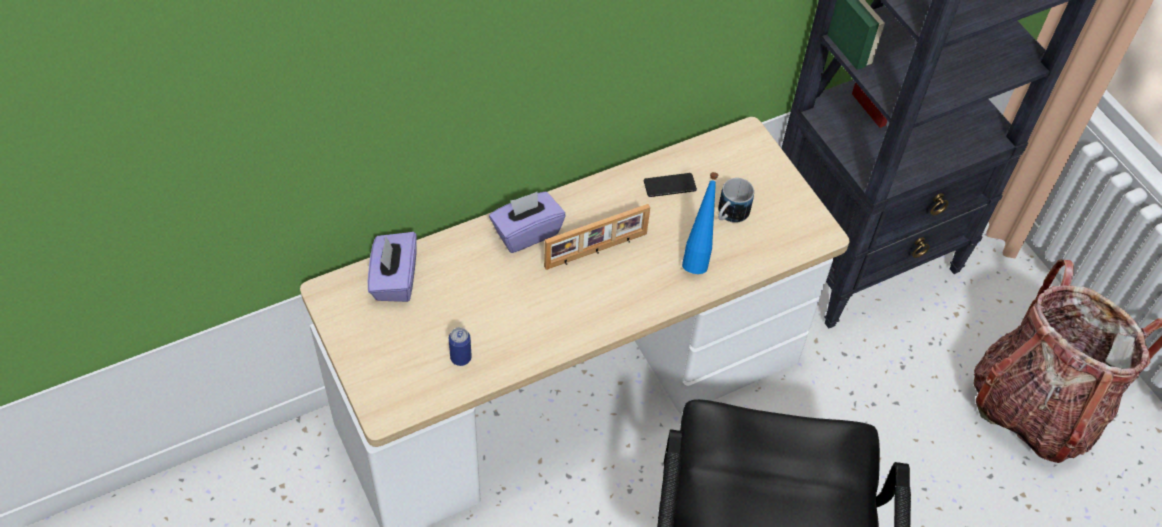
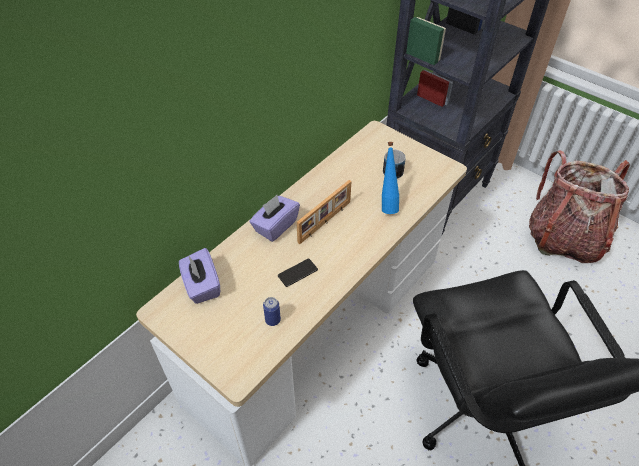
camera: 20 degrees left, 5 degrees down
(669, 185) = (348, 171): phone -> phone (297, 273)

